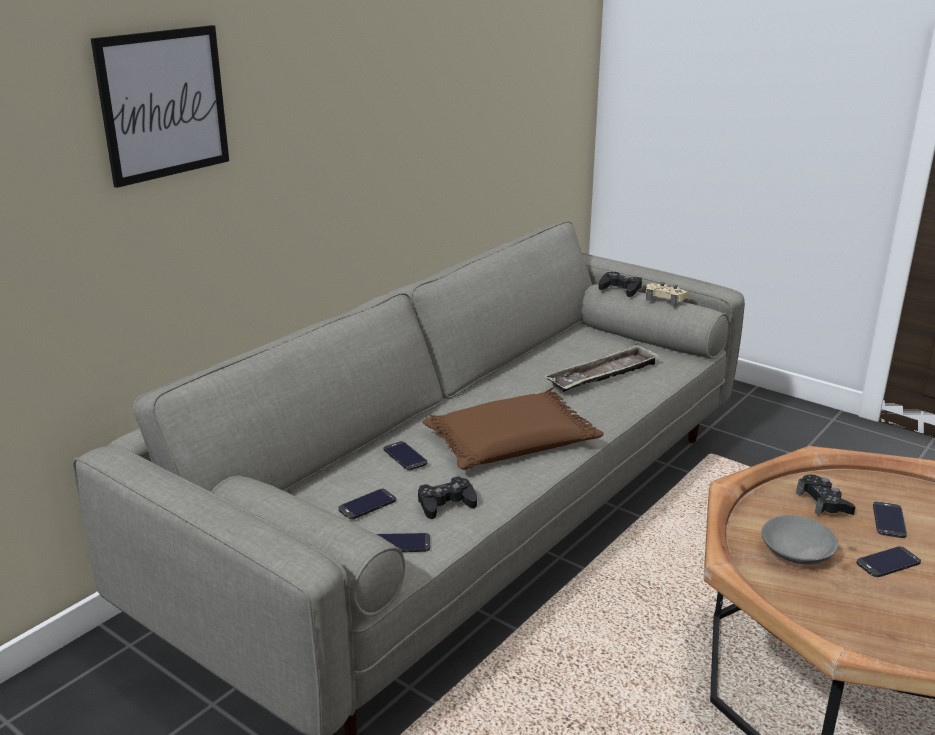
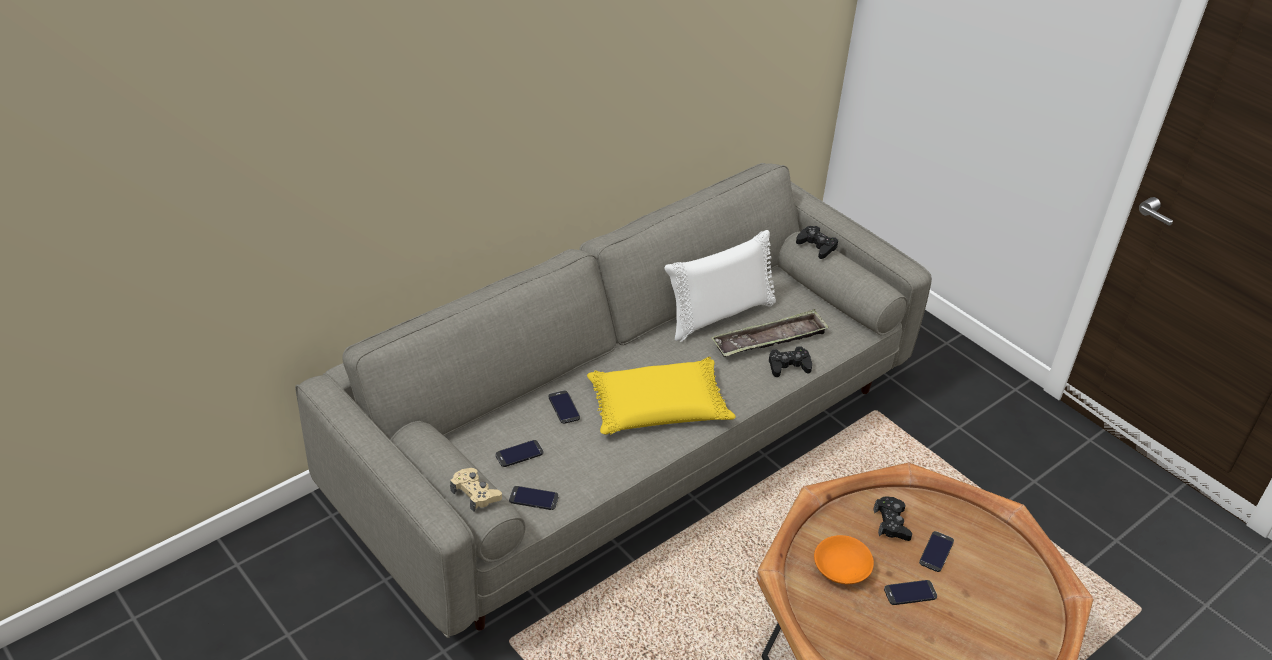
camera: 10 degrees right, 15 degrees up
(163, 104) = (385, 117): picture -> none
(446, 504) = (581, 464): black game controller -> black game controller (788, 366)
(511, 439) = (659, 404): brown pillow -> yellow pillow
(540, 364) = (719, 315): none -> white pillow
(666, 299) = (853, 269): beige game controller -> beige game controller (475, 493)
(797, 553) = (841, 569): grey bowl -> orange bowl

